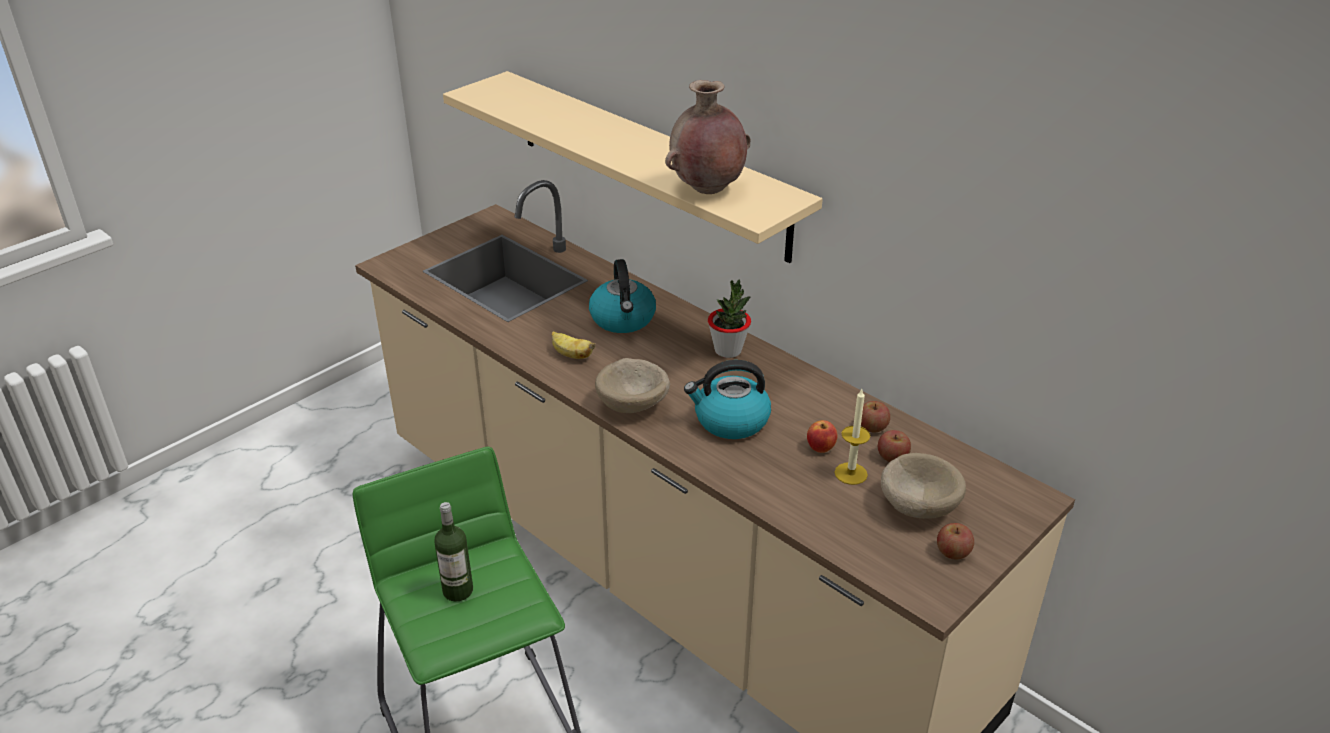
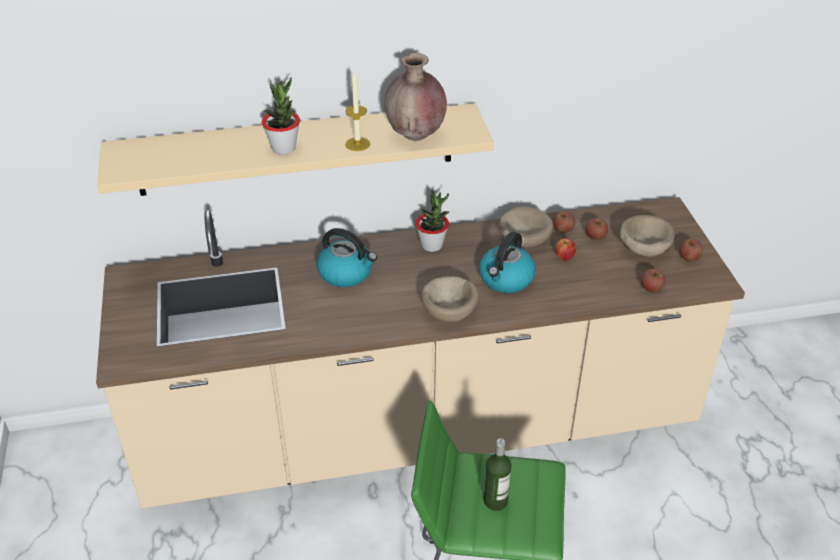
camera: 55 degrees left, 5 degrees up
(571, 355) = (363, 315): banana -> none
(596, 139) = (284, 148): none -> potted plant
(814, 406) = (523, 240): none -> beige bowl
(848, 540) = (651, 288): none -> apple
(851, 473) = (596, 258): candle -> candle (357, 144)

